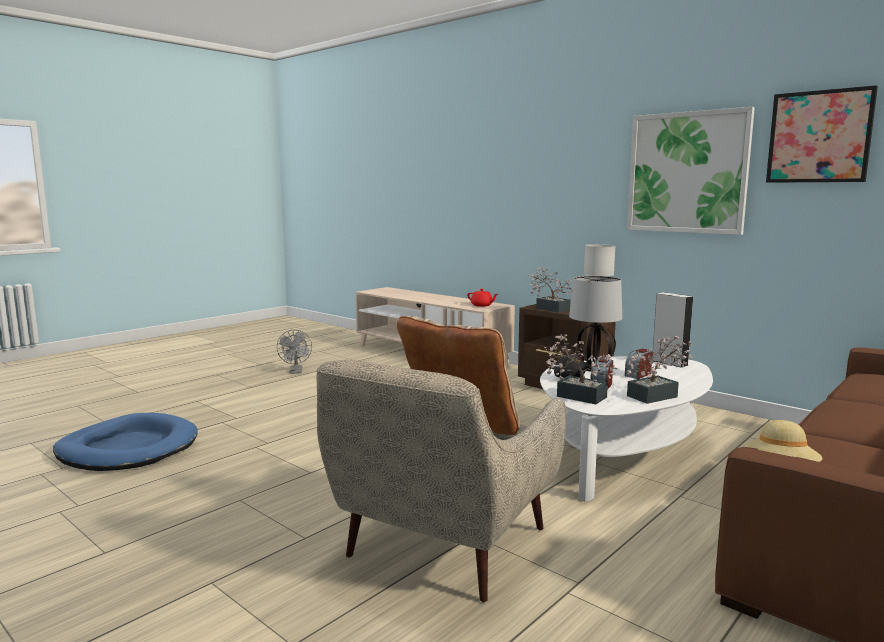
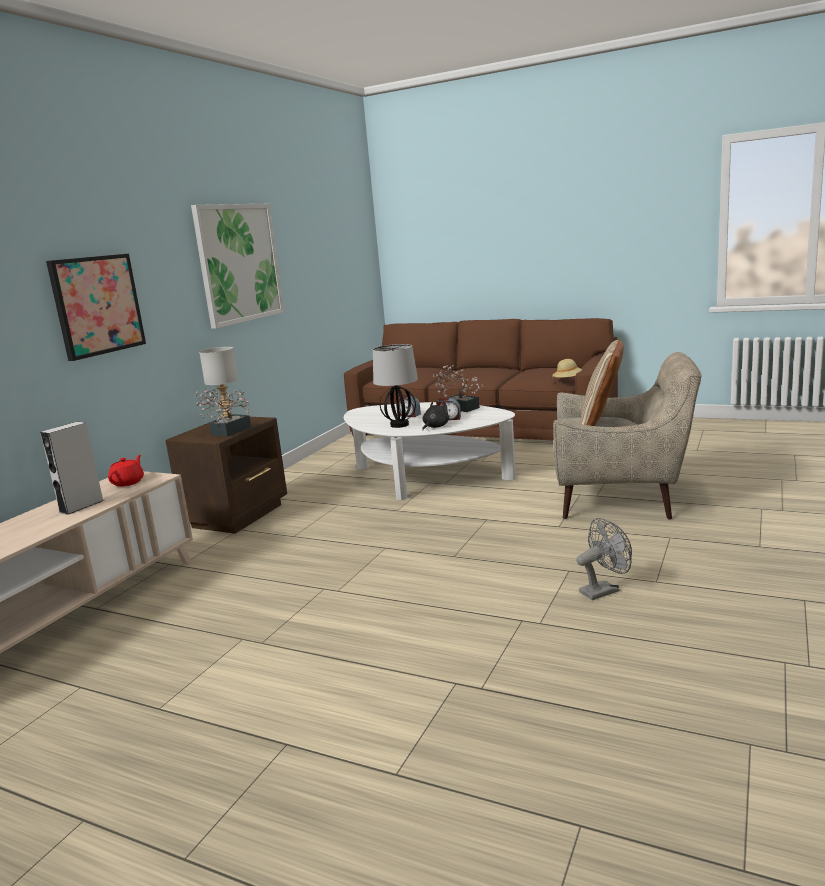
camera: 105 degrees left, 5 degrees up
(128, 448) = (640, 721): blue dog bed -> none
(296, 372) = (166, 731): grey fan -> grey fan (604, 590)
(576, 395) = (479, 420): potted plant -> none
(669, 362) = (364, 412): grey speaker -> grey speaker (81, 506)
(819, 137) = (297, 230): picture -> picture (97, 305)

